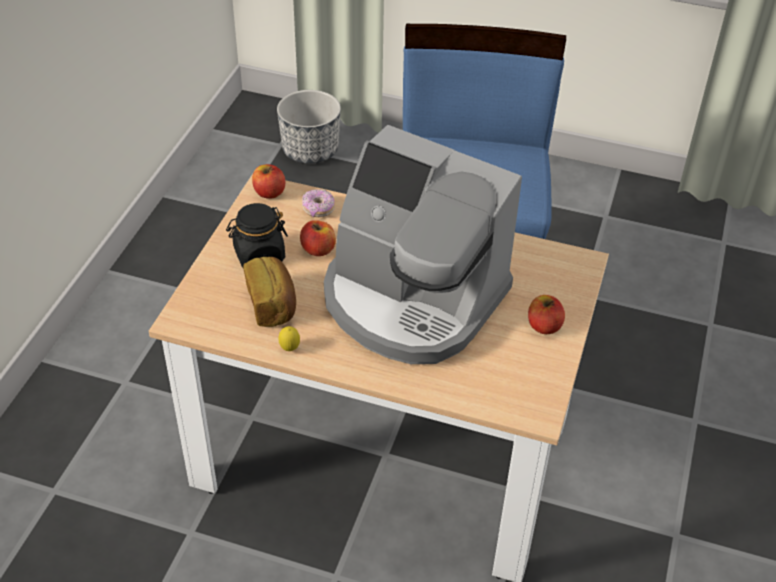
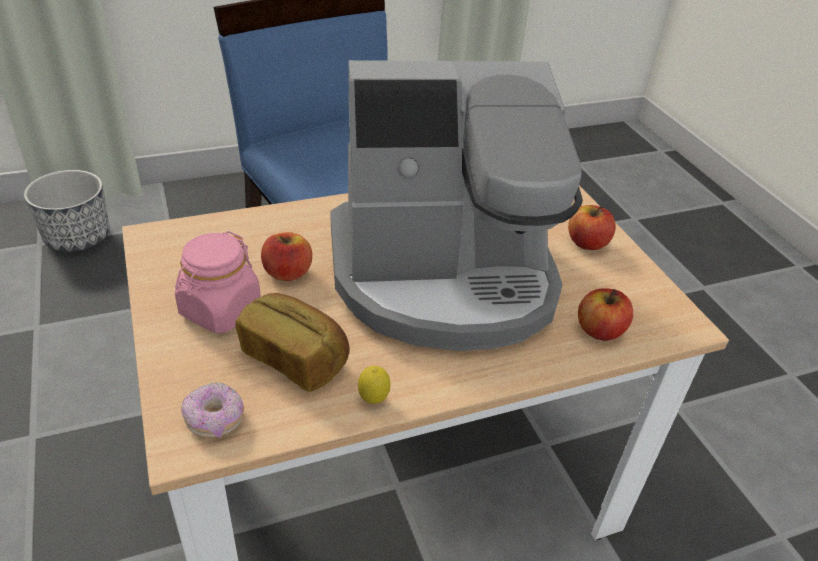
camera: 40 degrees left, 5 degrees down
(259, 255) = (220, 310): black jar -> pink jar
(269, 193) = (165, 238): apple -> apple (599, 330)
(318, 209) = (244, 232): donut -> donut (215, 419)

